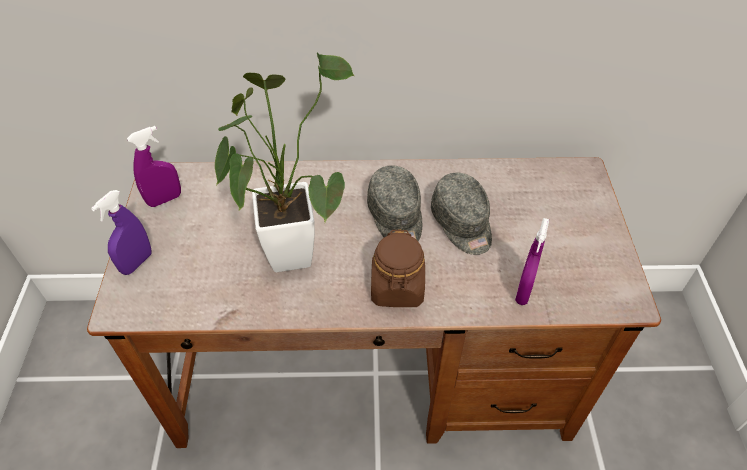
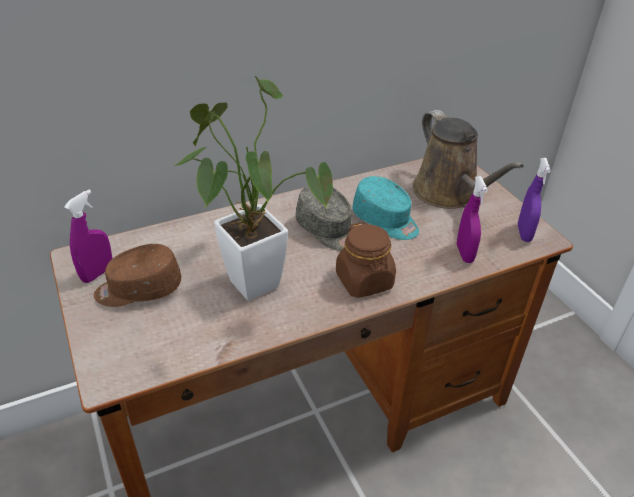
camera: 25 degrees left, 10 degrees down
(137, 263) = (102, 334): purple spray bottle -> purple spray bottle (524, 233)
(189, 227) = (138, 289): none -> brown cap
(462, 224) = (386, 220): grey cap -> turquoise cap
(553, 211) = (449, 193): none -> brown watering can

